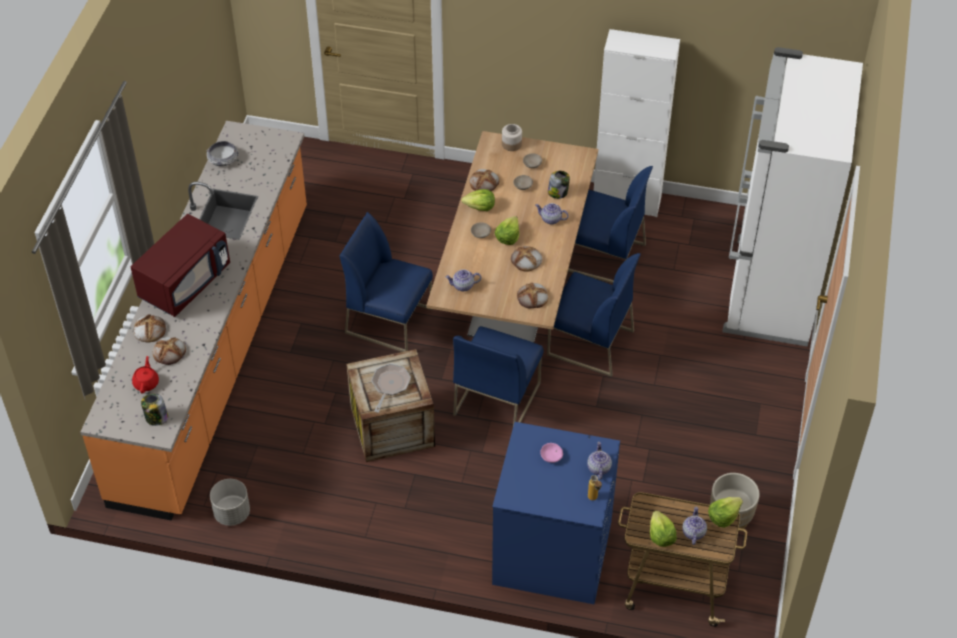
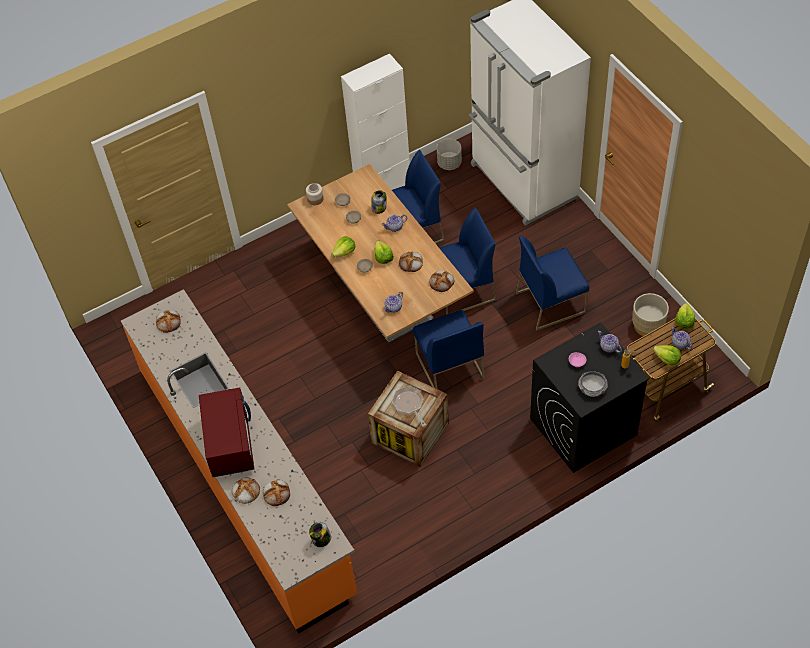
camera: 40 degrees left, 5 degrees up
(146, 383) = (287, 524): red teapot -> none
(223, 159) = (152, 347): bowl -> bowl (592, 387)
(232, 513) = (380, 566): grey planter -> grey planter (449, 163)
(390, 320) = (331, 371): blue chair -> blue chair (550, 302)
(484, 182) = (328, 235): bread -> bread (168, 322)
(551, 553) = (583, 427): blue washing machine -> black washing machine

